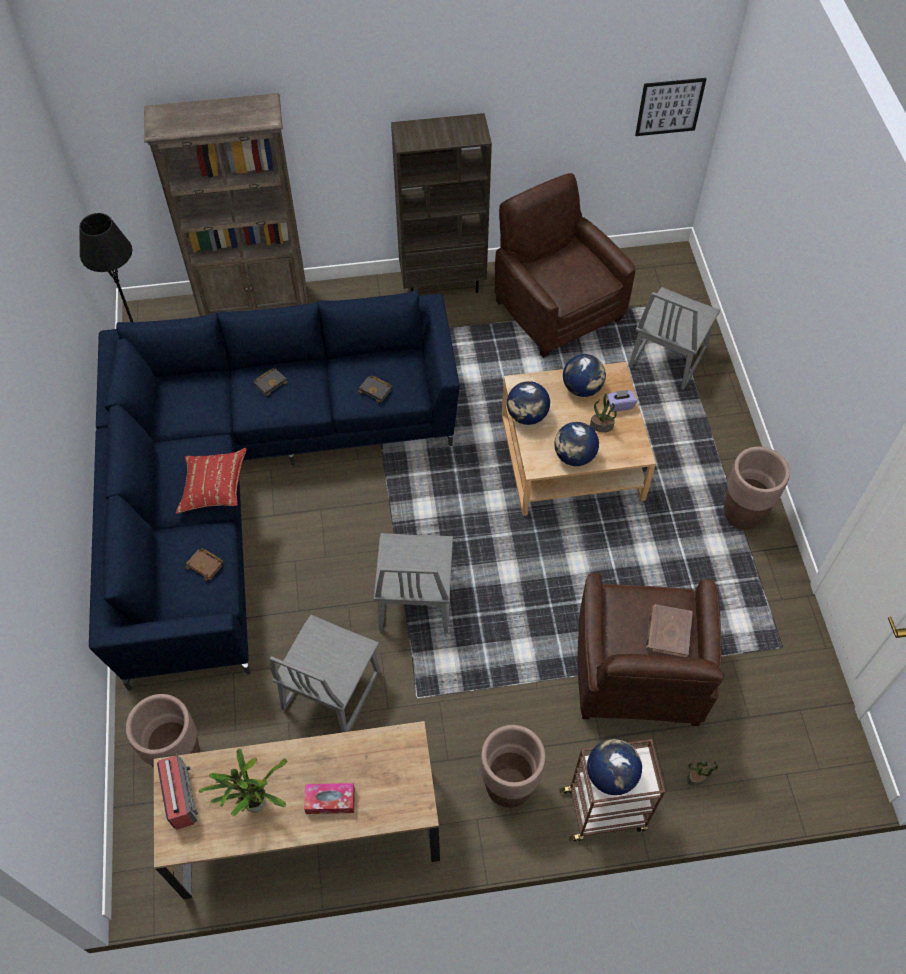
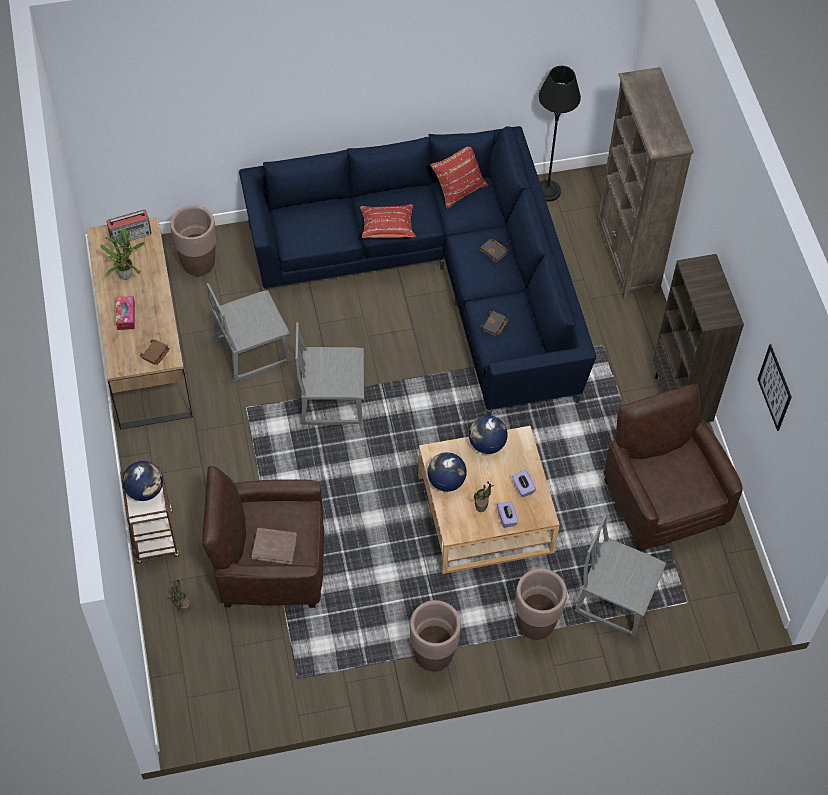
camera: 85 degrees right, 0 degrees up
(168, 410) = (459, 189): none -> red pillow
(206, 565) = (318, 232): brown book -> brown book (155, 354)
(330, 690) = (252, 350): grey chair -> grey chair turned 45 degrees counterclockwise
(509, 787) = (174, 472): brown planter -> brown planter (535, 625)
(556, 309) = (663, 500): brown armchair -> brown armchair turned 75 degrees counterclockwise
(582, 388) = (523, 487): globe -> purple tissue box
(669, 107) = (805, 491): picture -> picture (775, 387)

